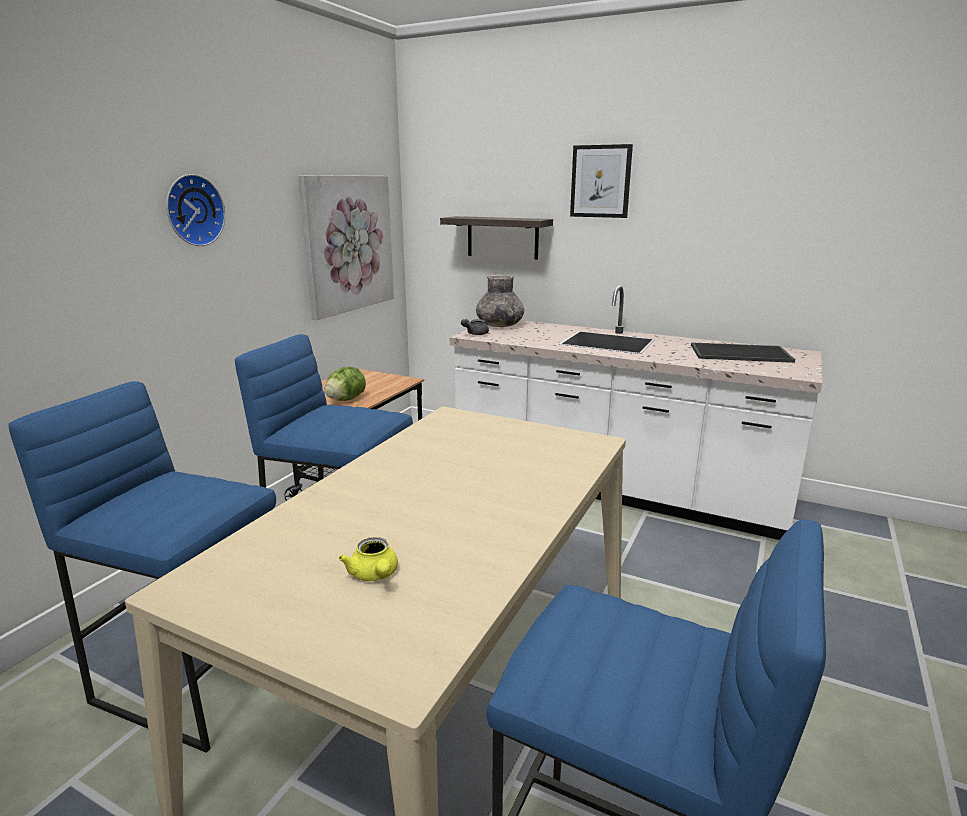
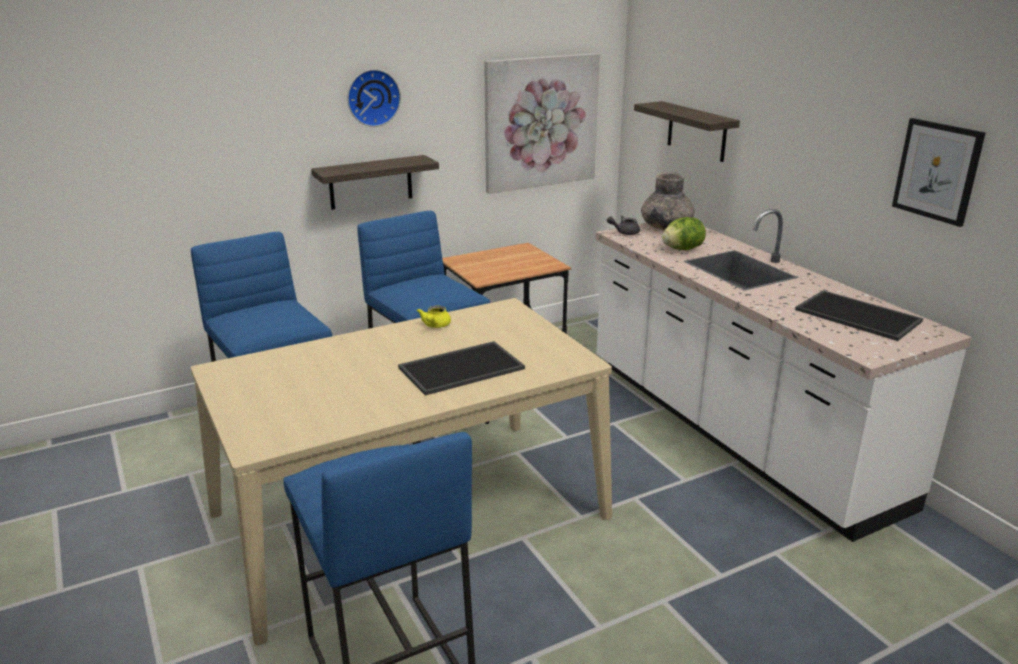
camera: 35 degrees right, 5 degrees up
(201, 316) = (370, 182): none -> shelf
(346, 400) = (481, 272): lettuce -> lettuce (682, 249)
(374, 575) = (307, 397): yellow teapot -> yellow teapot (435, 326)
(500, 480) = (461, 367): none -> tray
(600, 181) = (784, 87): picture -> picture (937, 171)

